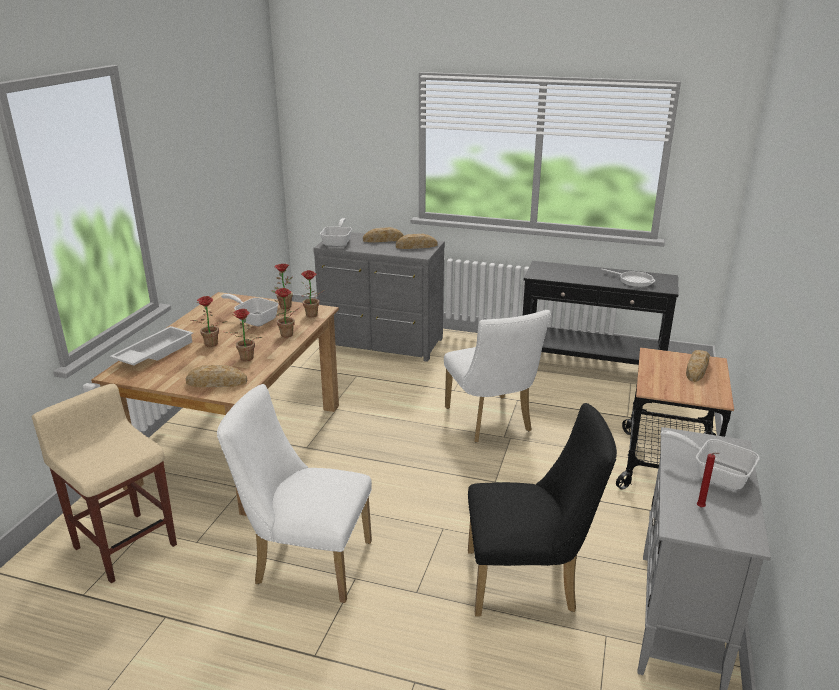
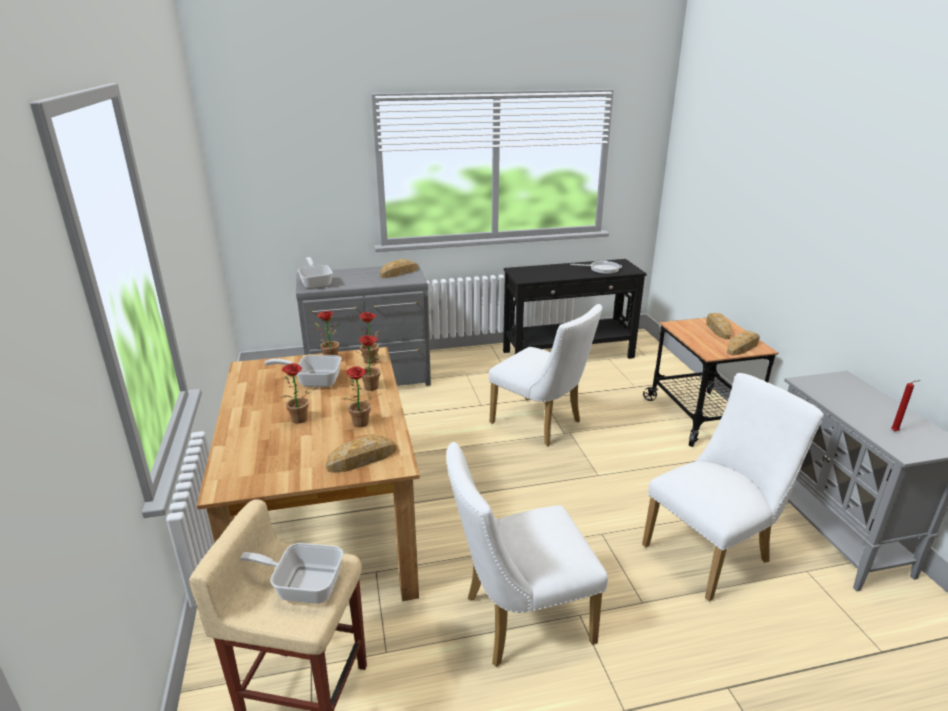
camera: 30 degrees left, 0 degrees up
(154, 352) = (241, 449): white tray -> none
(383, 239) = (358, 272): bread -> bread (742, 347)
(529, 582) = (713, 551): black chair -> white chair
(714, 473) = (865, 402): frying pan -> frying pan (301, 585)

